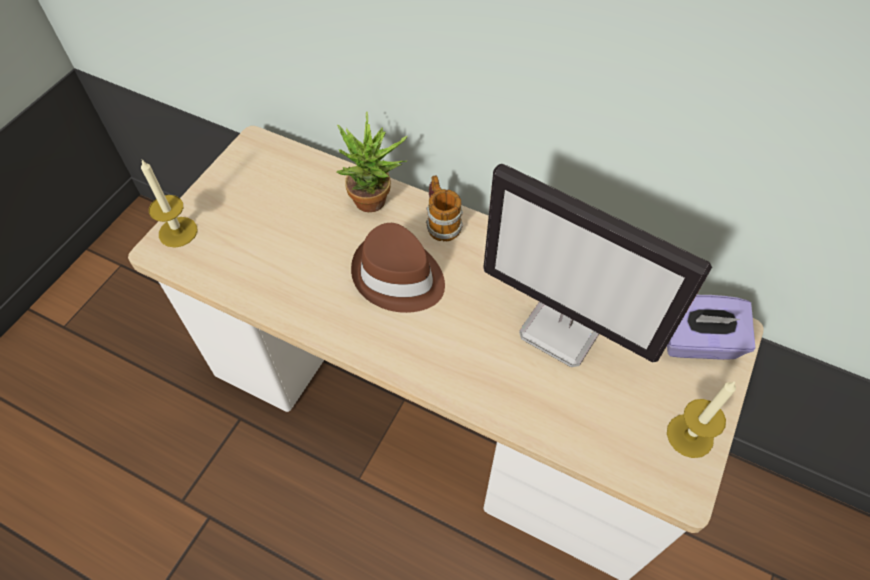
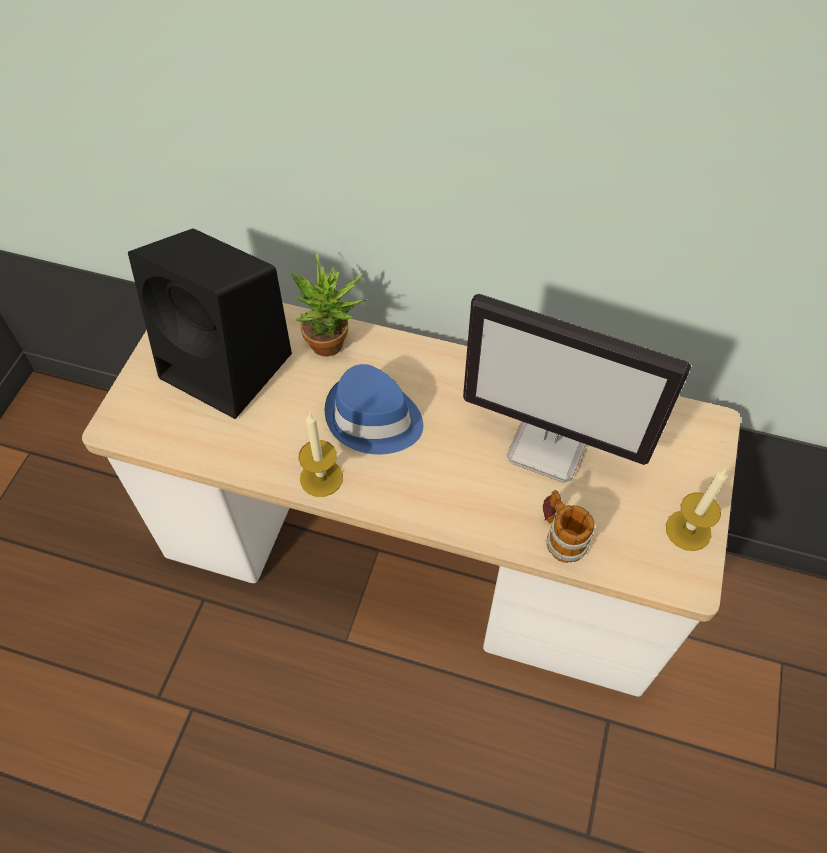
camera: 10 degrees left, 0 degrees up
(178, 232) = (130, 405): candle -> candle (321, 478)
(276, 209) = (229, 366): none -> black speaker
(398, 277) = (373, 419): brown hat -> blue hat
(441, 222) = (405, 356): mug -> mug (561, 537)
(698, 342) = (680, 440): purple tissue box -> none

